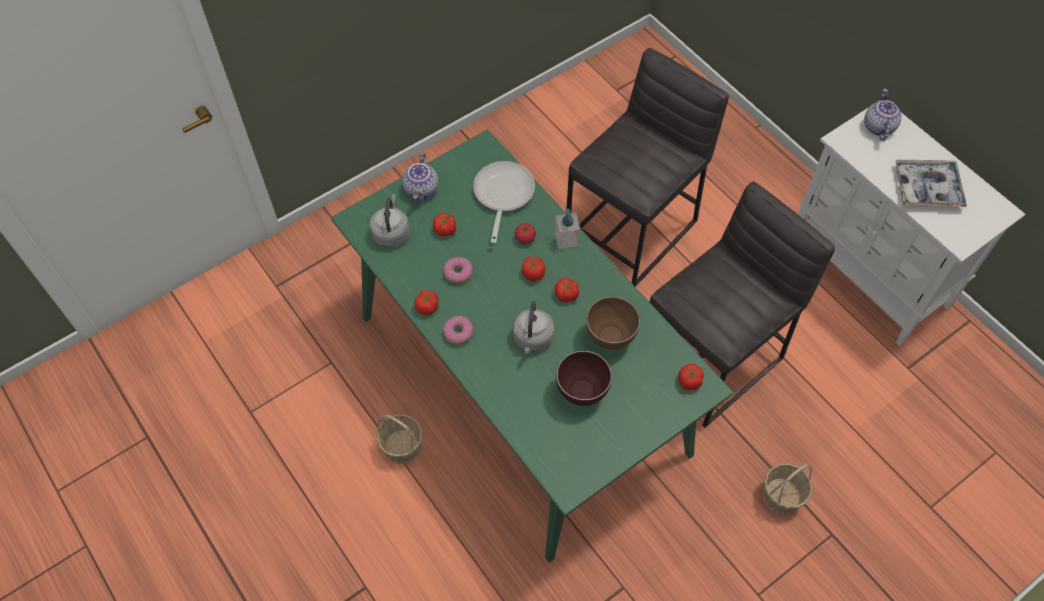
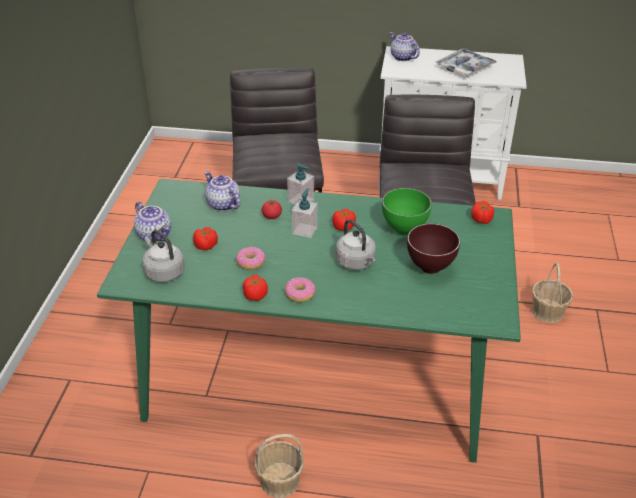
camera: 45 degrees left, 20 degrees down
(502, 195) = (222, 204): frying pan -> teapot
(533, 273) = (305, 230): tomato -> soap dispenser
(609, 339) = (404, 231): brown bowl -> green bowl

